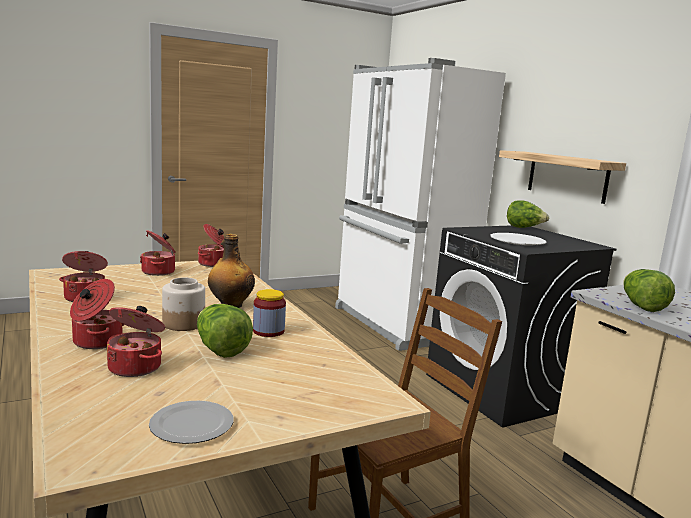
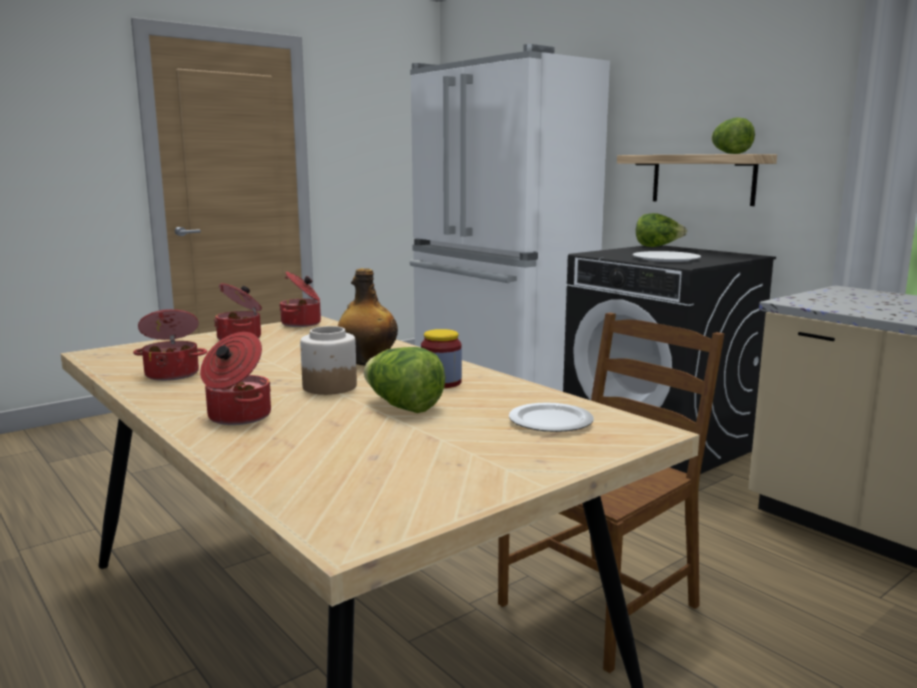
camera: 10 degrees left, 0 degrees up
(136, 367) = (317, 435): cooking pot -> none
(190, 425) = (445, 482): plate -> plate (549, 421)
(641, 306) = (845, 308): lettuce -> lettuce (729, 154)

